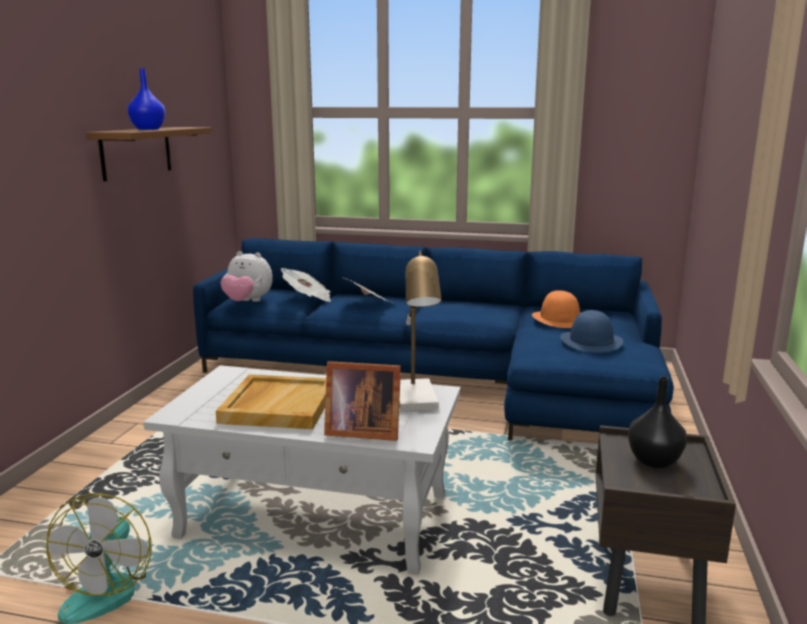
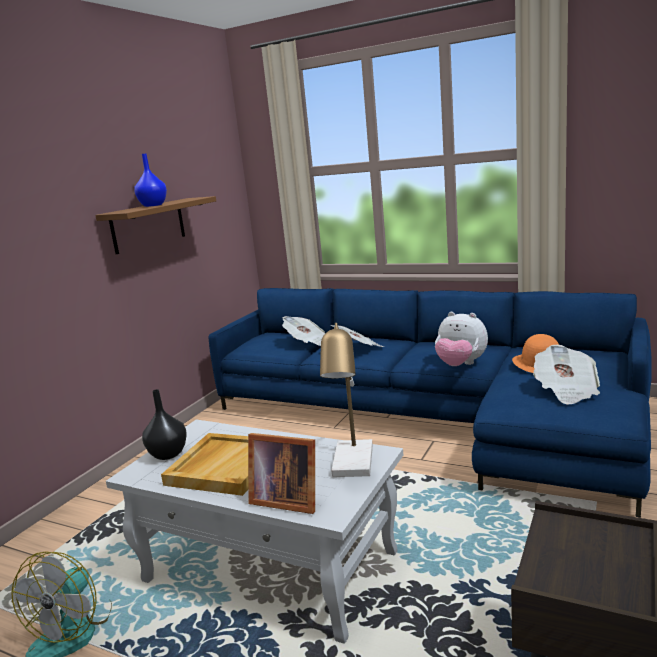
camera: 15 degrees right, 0 degrees up
(247, 302) = (254, 348): plush toy -> plush toy (460, 365)
(591, 341) = (566, 390): blue hat -> newspaper
(654, 461) = (585, 552): black vase -> black vase (167, 454)

